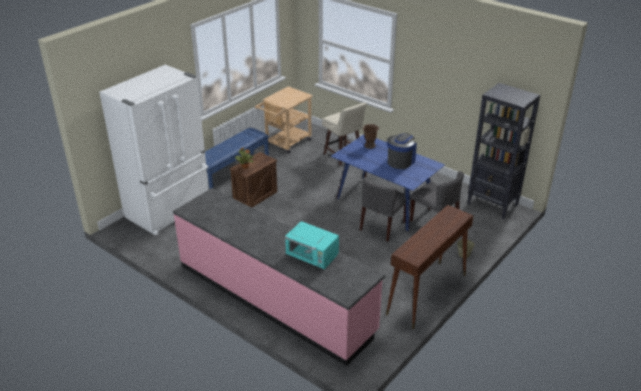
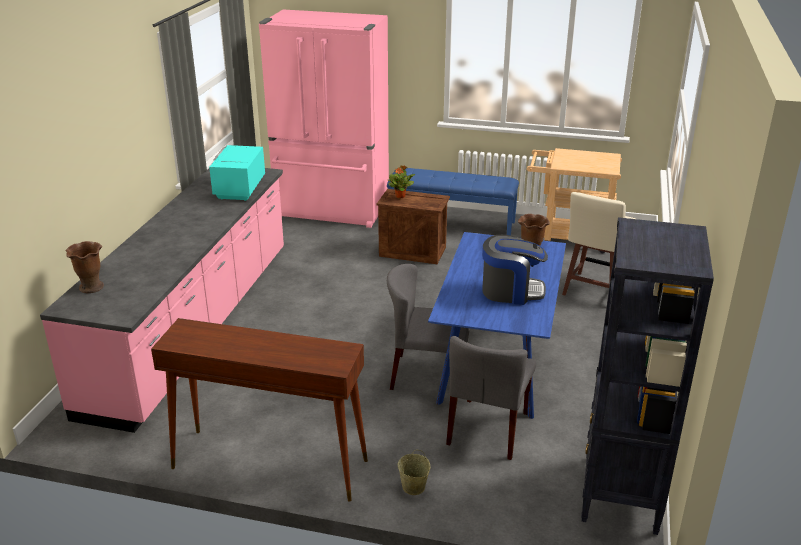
camera: 65 degrees right, 5 degrees down
(170, 210) = (332, 210): white fridge -> pink fridge
(312, 257) = (152, 264): turquoise microwave -> turquoise microwave (239, 189)
(327, 284) = (91, 287): none -> brown vase

